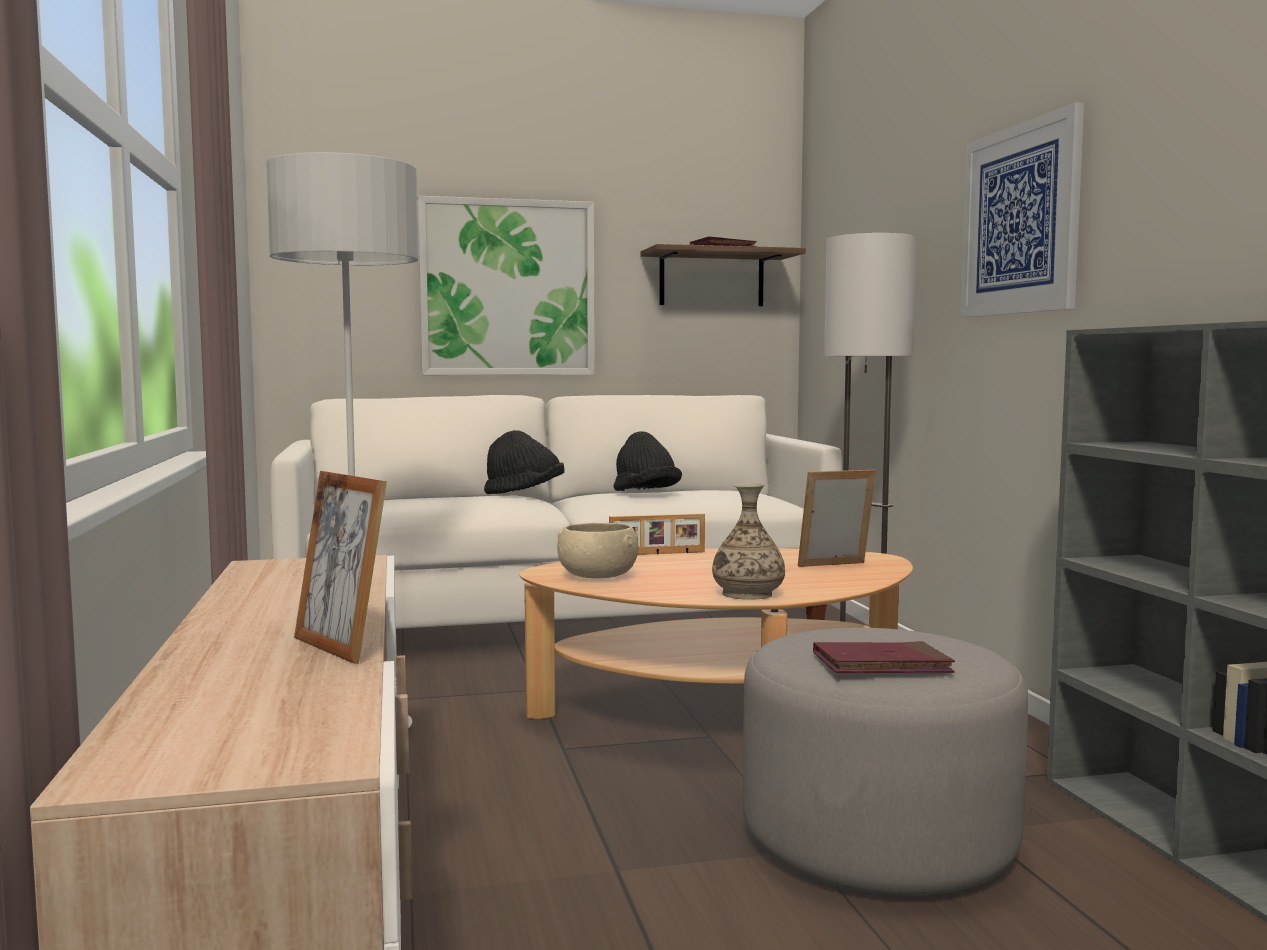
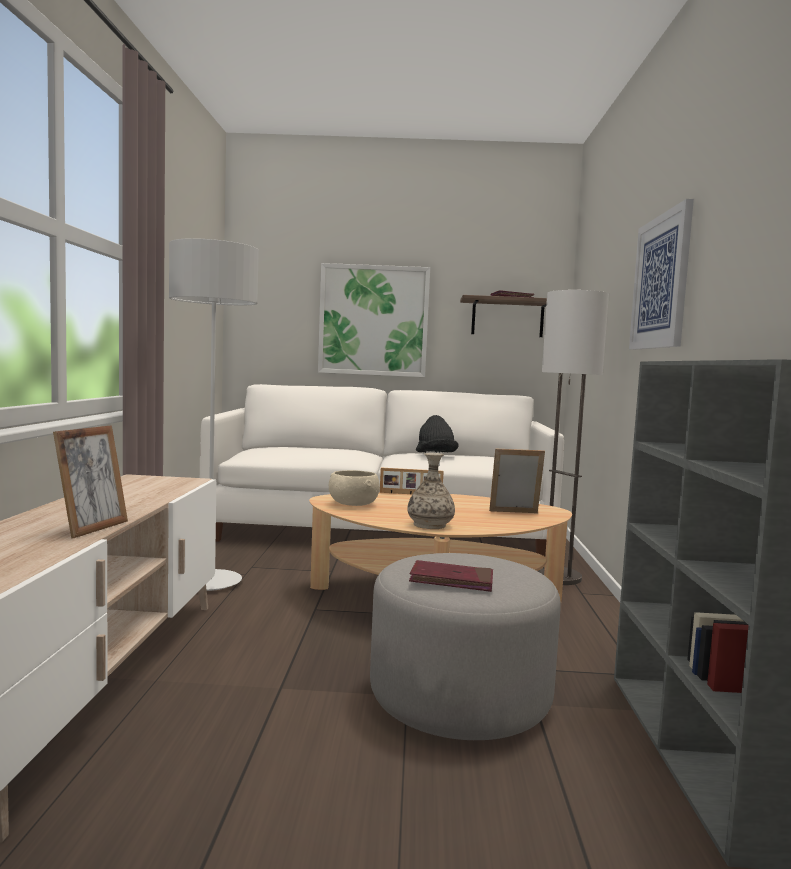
camera: 15 degrees right, 0 degrees up
(341, 647) = (92, 528): picture frame -> picture frame turned 135 degrees counterclockwise
(525, 494) = (359, 449): black hat -> none

